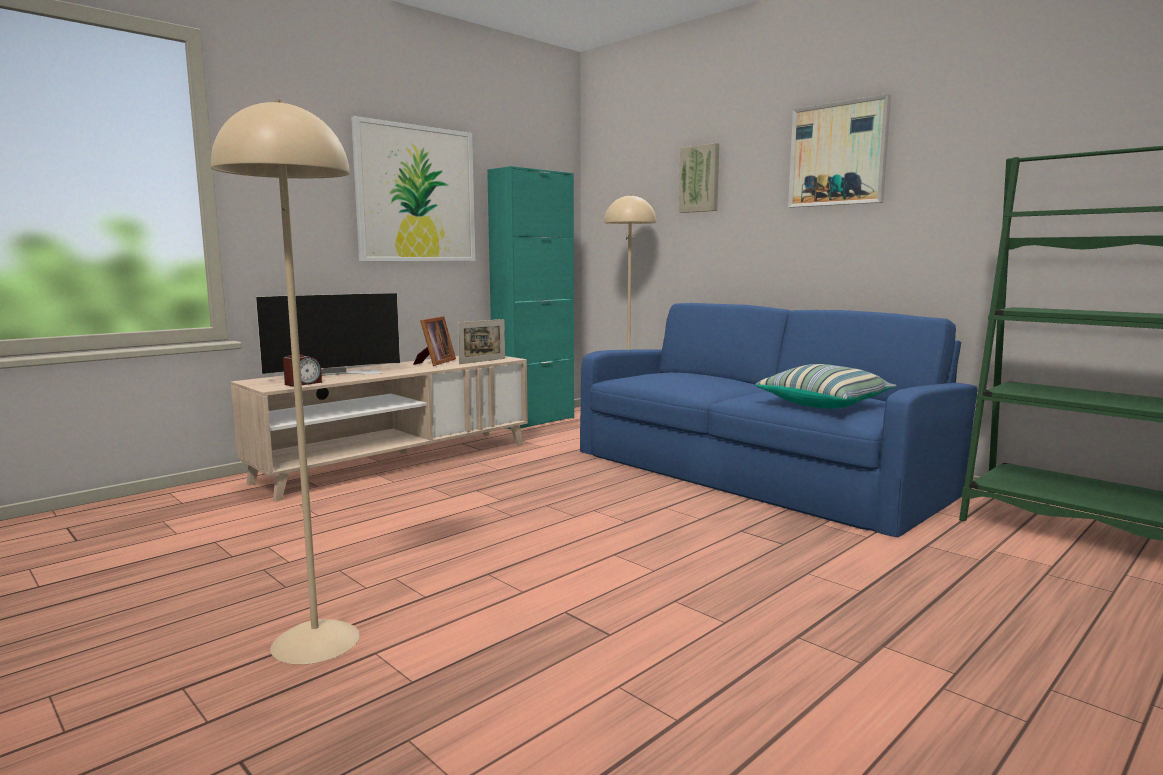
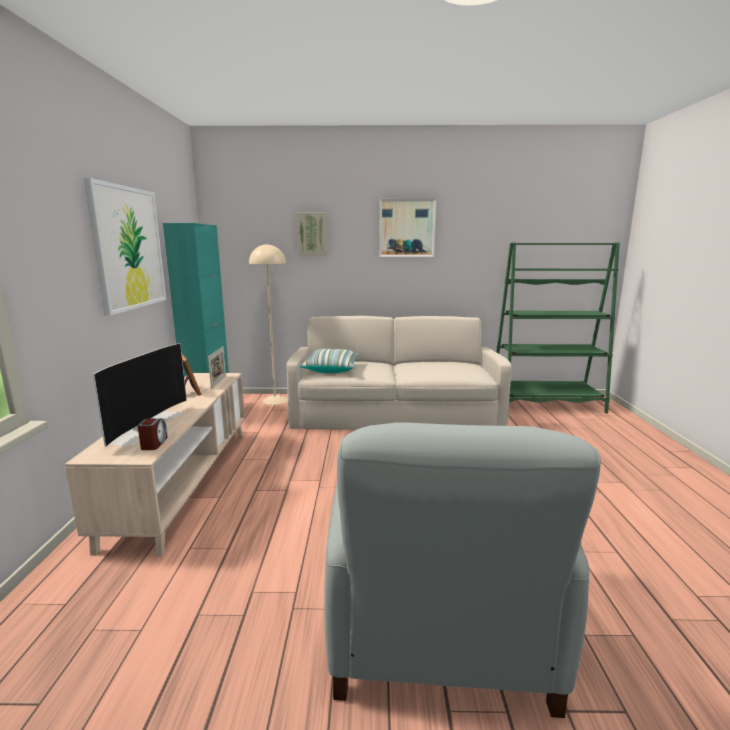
camera: 45 degrees left, 5 degrees up
(315, 641) = (438, 625): beige floor lamp -> grey armchair
(757, 470) = (395, 411): blue sofa -> beige sofa
(824, 404) = (452, 370): pillow -> pillow (331, 369)

